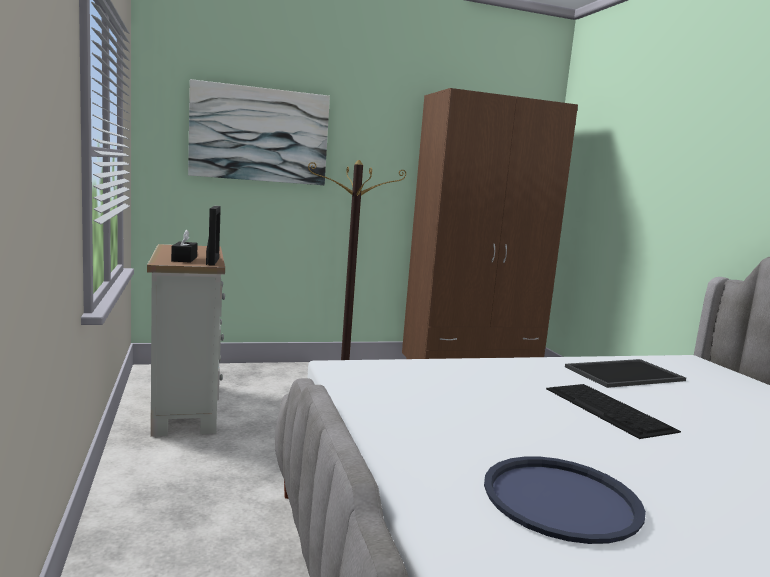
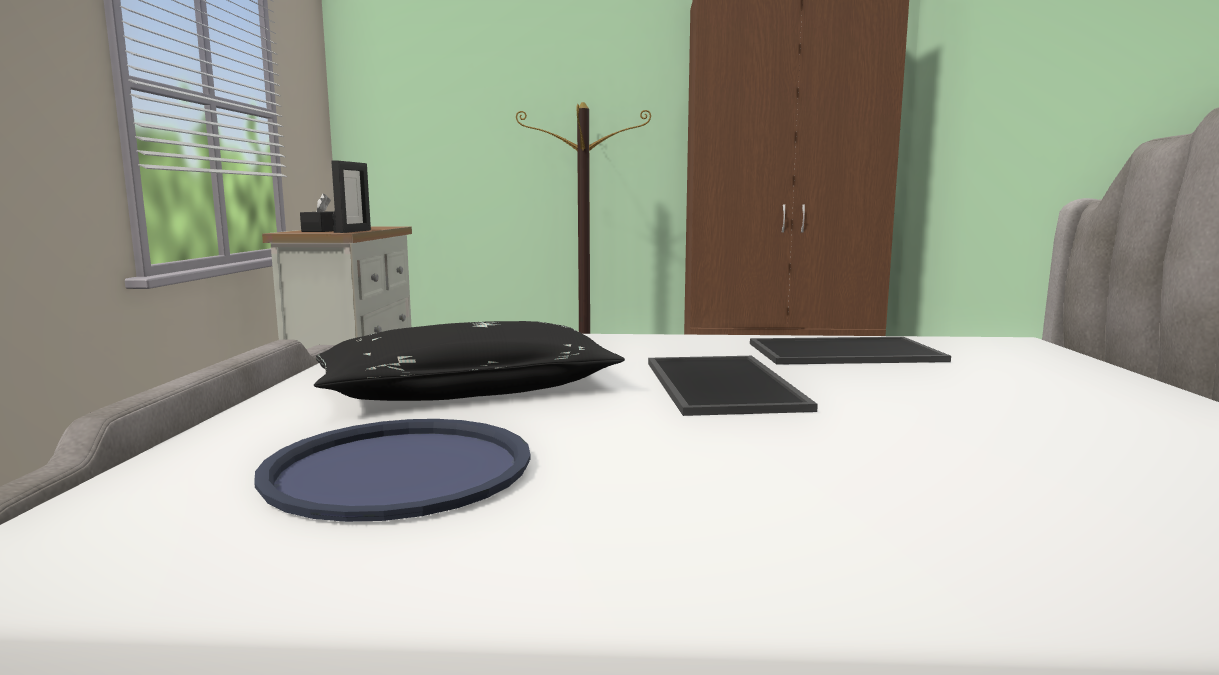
camera: 20 degrees right, 0 degrees up
(259, 135) = (474, 89): picture -> none
(482, 425) = (469, 391): none -> black pillow
(609, 409) = (725, 385): keyboard -> tray

